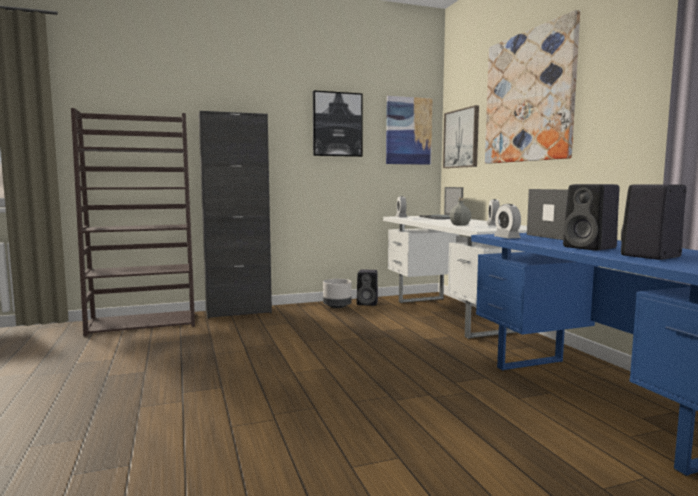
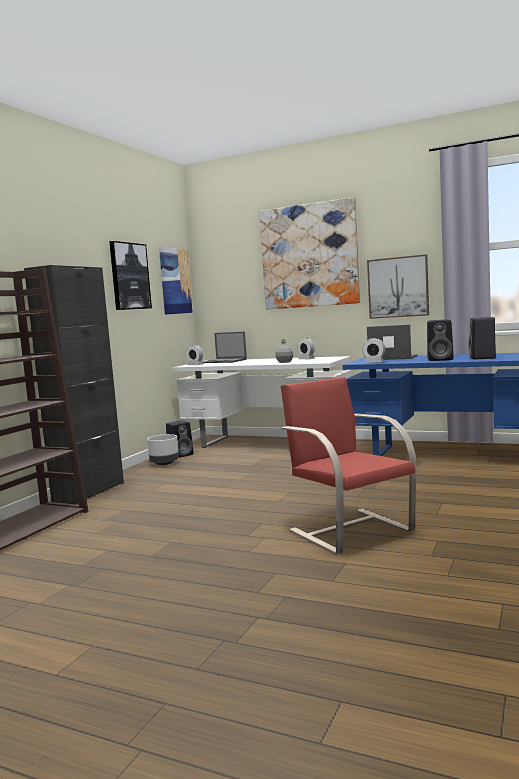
camera: 45 degrees left, 0 degrees up
(238, 433) = (350, 530): none -> red chair
(461, 138) = (227, 288): picture -> picture (398, 287)

